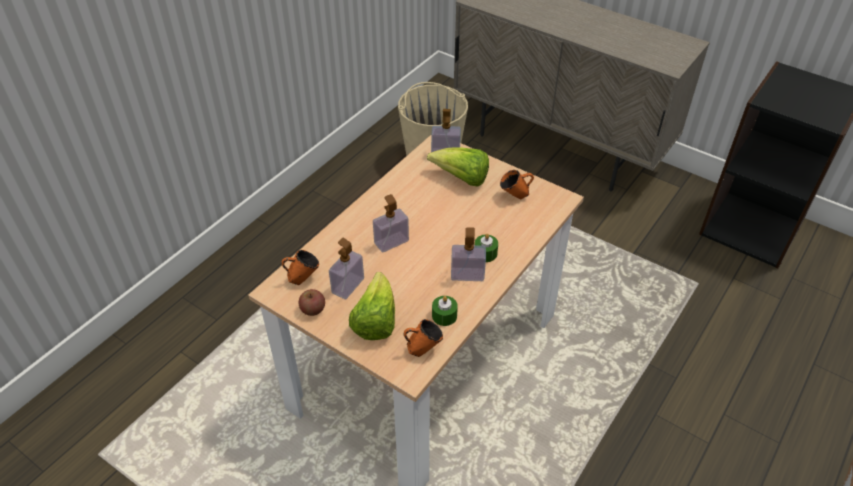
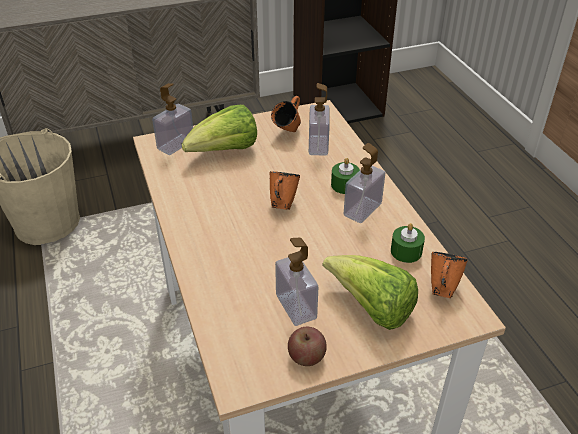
camera: 55 degrees left, 5 degrees down
(303, 279) = (246, 343): orange mug -> orange mug (282, 204)
(391, 242) = (262, 240): soap dispenser -> soap dispenser (318, 145)

